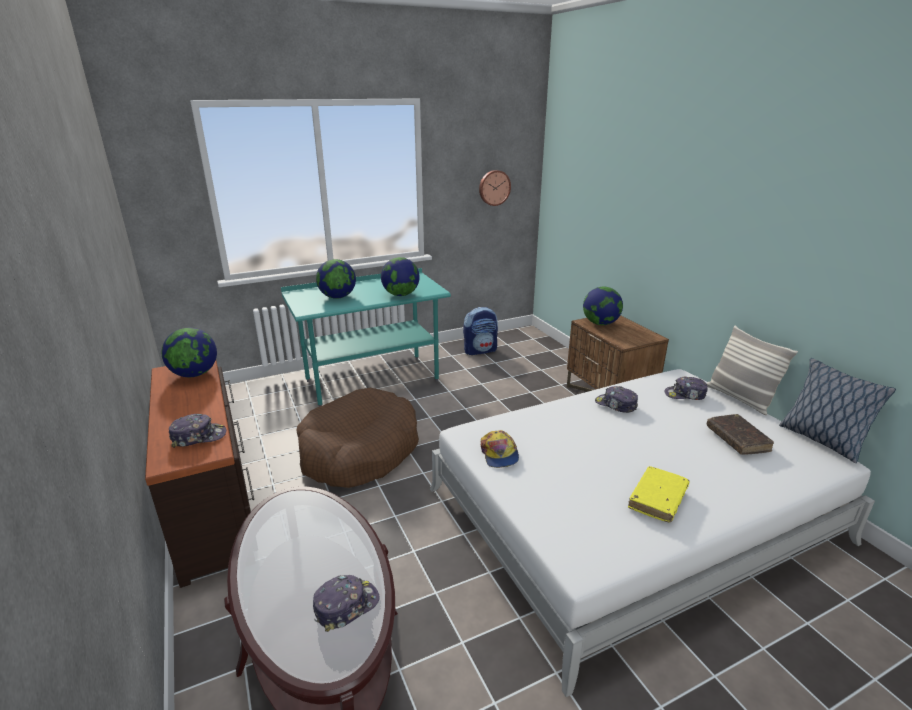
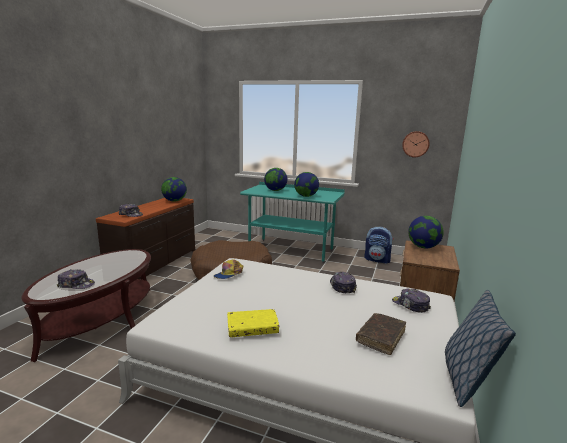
camera: 45 degrees right, 10 degrees down
(739, 398) = (456, 327): pillow -> none

